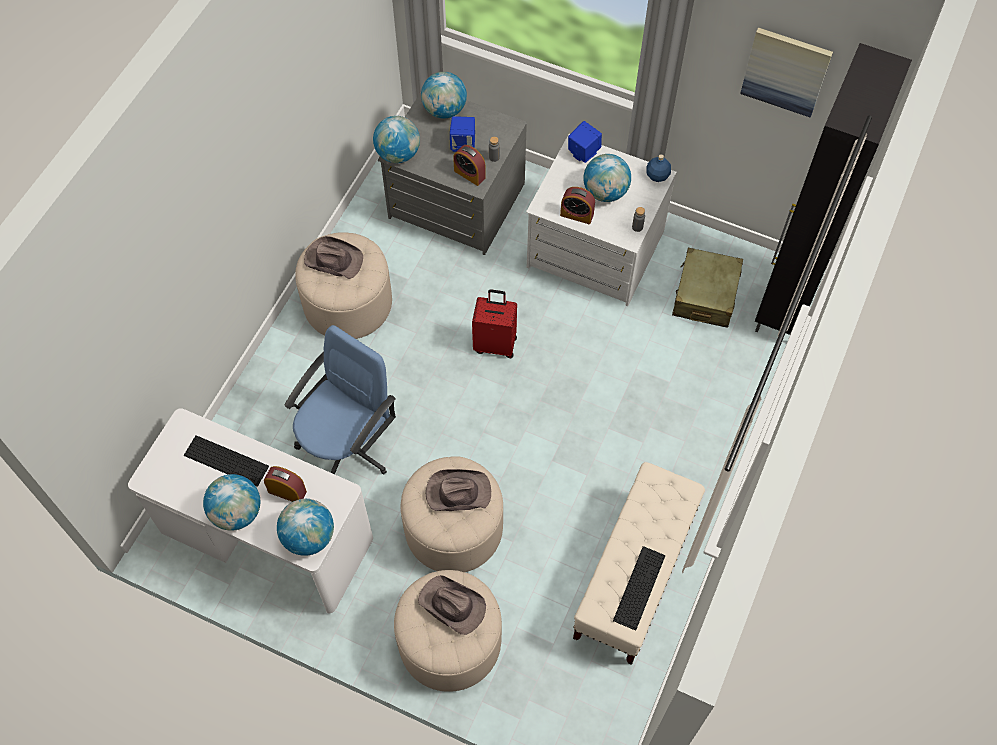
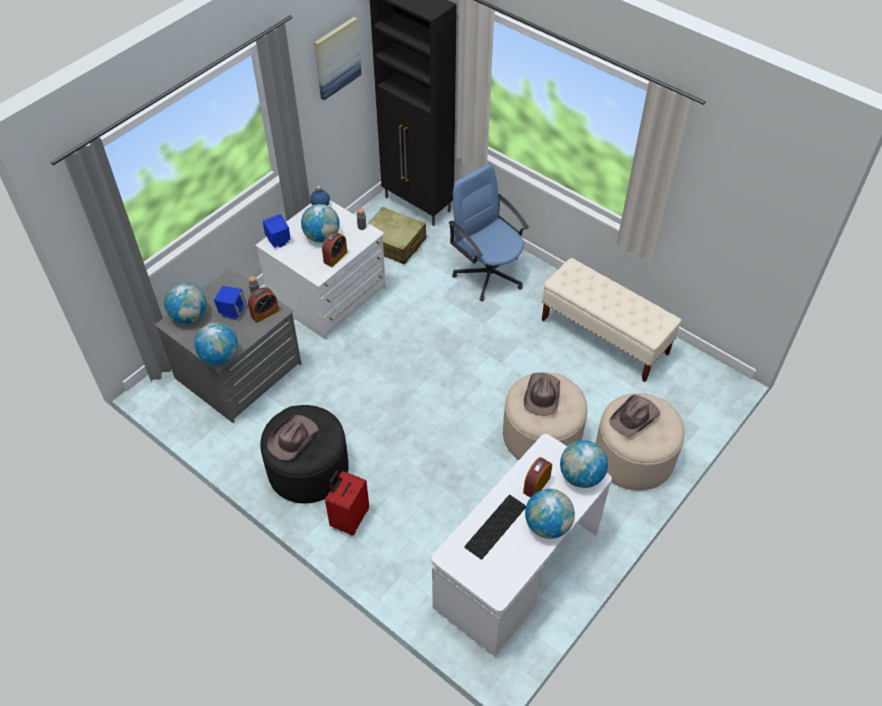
camera: 75 degrees left, 10 degrees down
(347, 446) = (448, 495): blue office chair -> blue office chair (488, 273)
(348, 303) = (308, 469): beige ottoman -> black ottoman
(495, 344) = (388, 374): red suitcase -> red suitcase (349, 519)
(639, 587) = (641, 307): keyboard -> none

